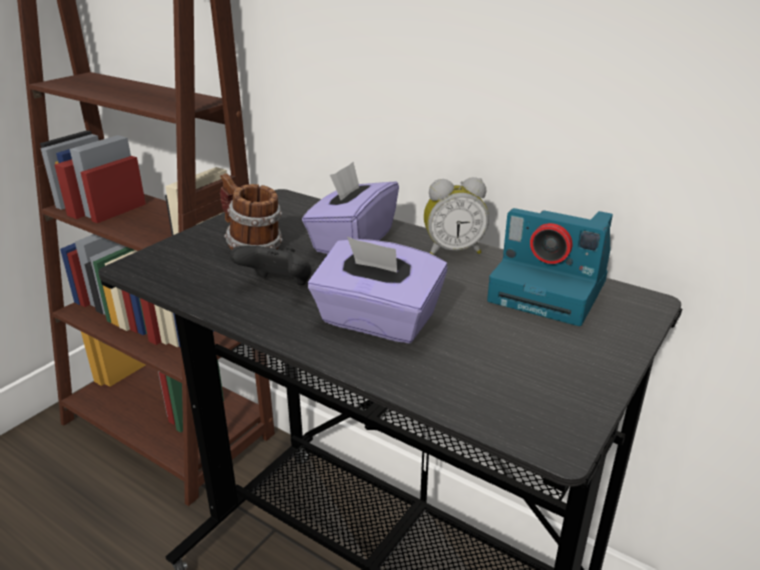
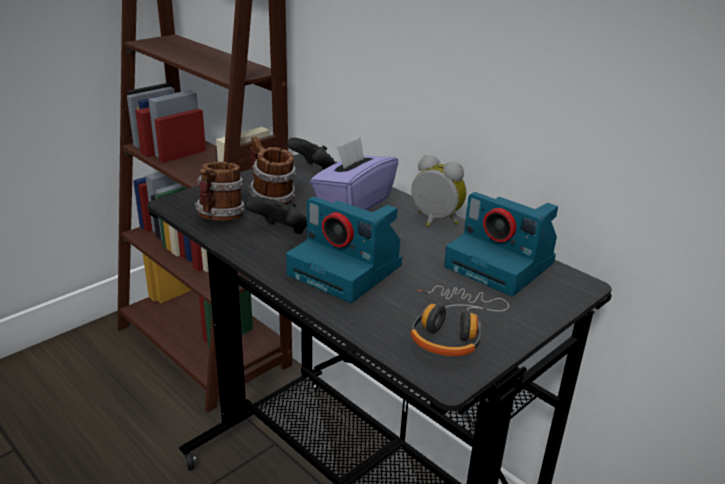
camera: 10 degrees right, 0 degrees up
(197, 278) = (220, 218): none -> mug
(291, 209) = (313, 170): none -> black game controller
(377, 321) = (348, 270): purple tissue box -> camera
(452, 251) = (434, 221): alarm clock -> alarm clock turned 150 degrees counterclockwise
(531, 378) = (451, 330): none -> headphones

